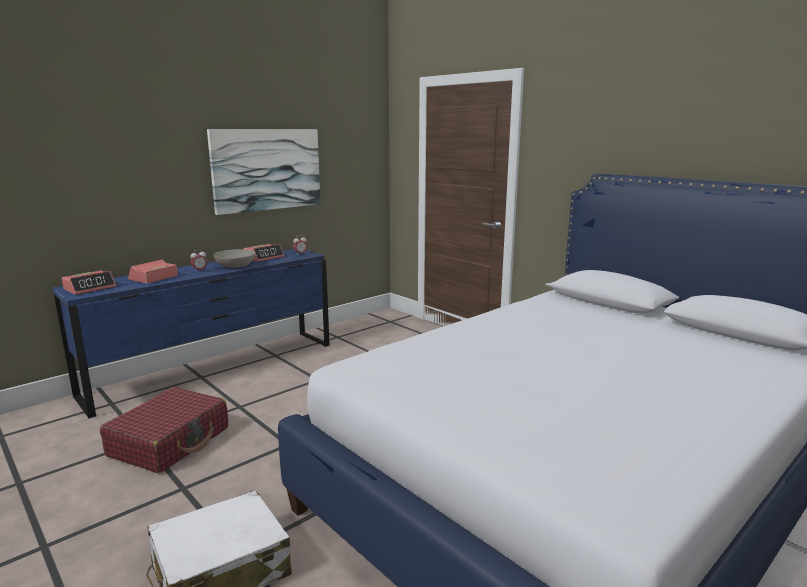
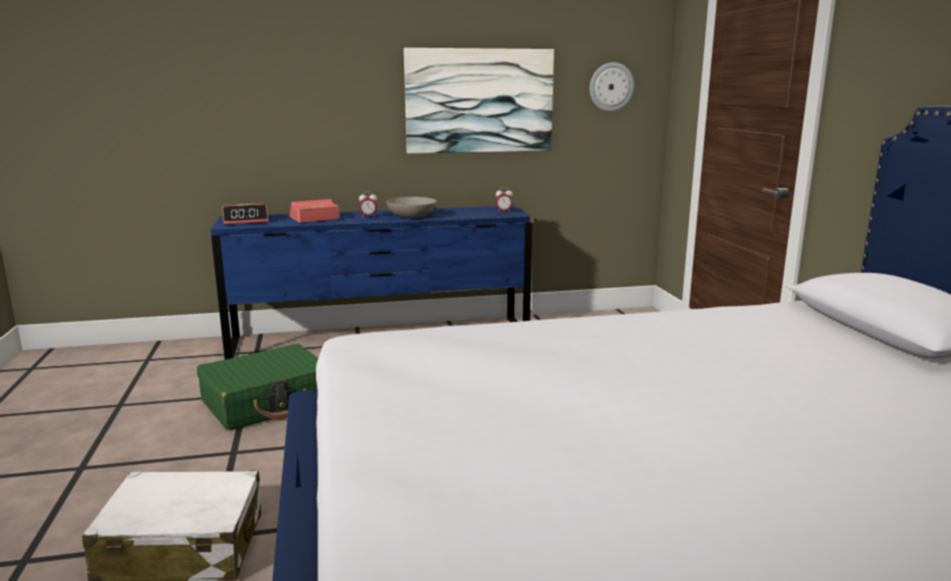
camera: 30 degrees right, 0 degrees up
(170, 442) = (268, 402): red suitcase -> green suitcase
(264, 257) = (457, 211): alarm clock -> none
(354, 155) = (611, 87): none -> wall clock

